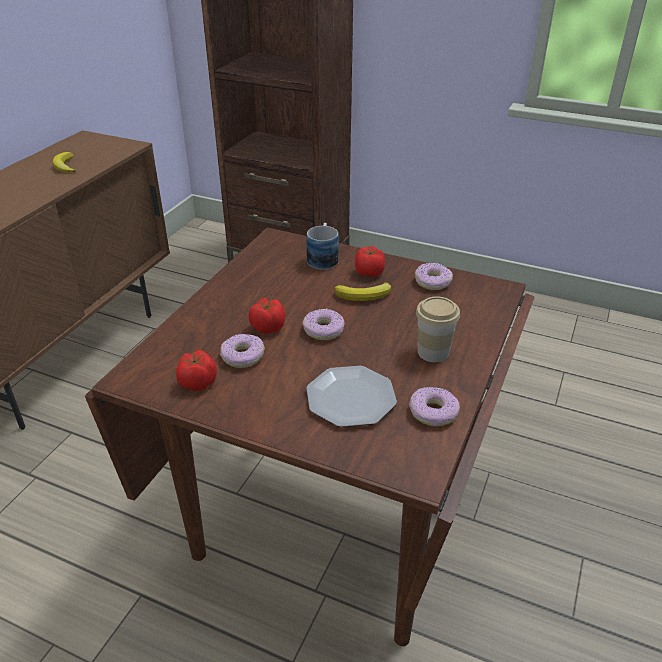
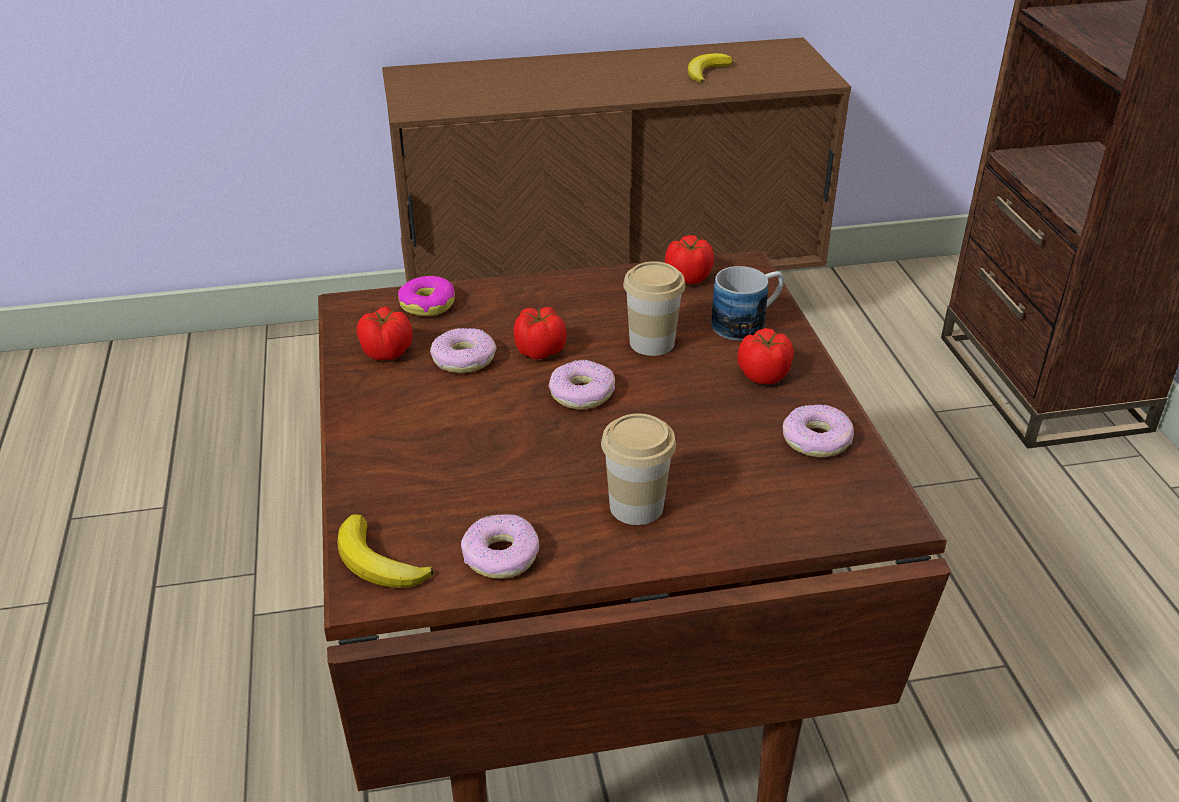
camera: 55 degrees right, 0 degrees up
(168, 347) = (428, 304): none -> donut
(262, 255) = (689, 277): none -> tomato
(305, 290) = (652, 343): none -> cup
(350, 398) = (463, 473): plate -> none
(365, 295) = (702, 393): banana -> banana (378, 562)

